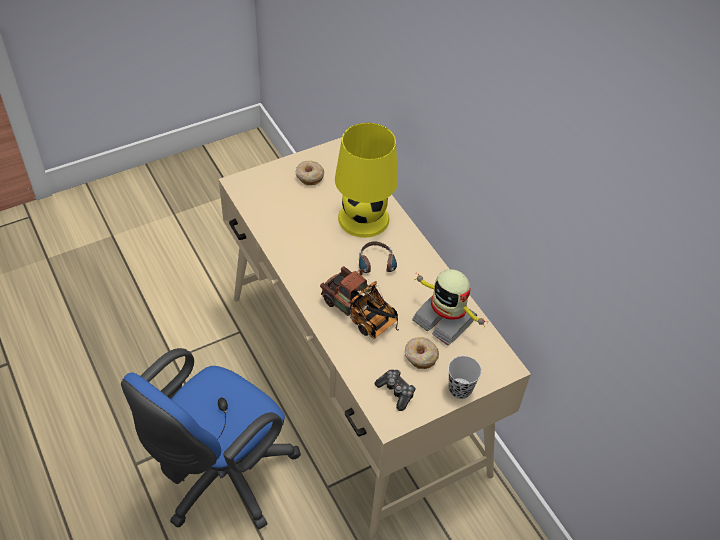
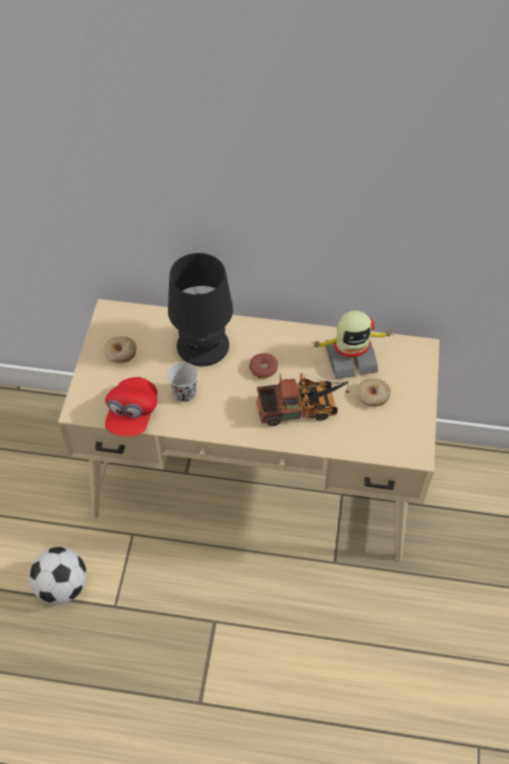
camera: 50 degrees left, 5 degrees up
(165, 316) = (62, 586): none -> football
(220, 477) = (266, 639): blue office chair -> none
(261, 215) = (132, 414): none -> red cap
(364, 218) = (203, 344): yellow table lamp -> black table lamp
(377, 268) = (263, 369): headphones -> donut
(396, 392) = (393, 433): game controller -> none
(460, 389) = (421, 390): black cup -> black cup (184, 393)

